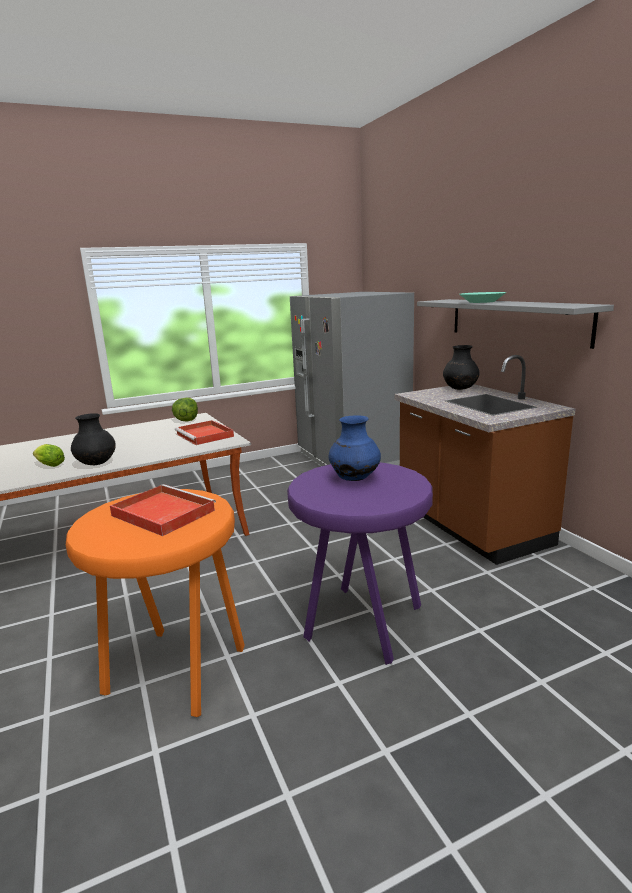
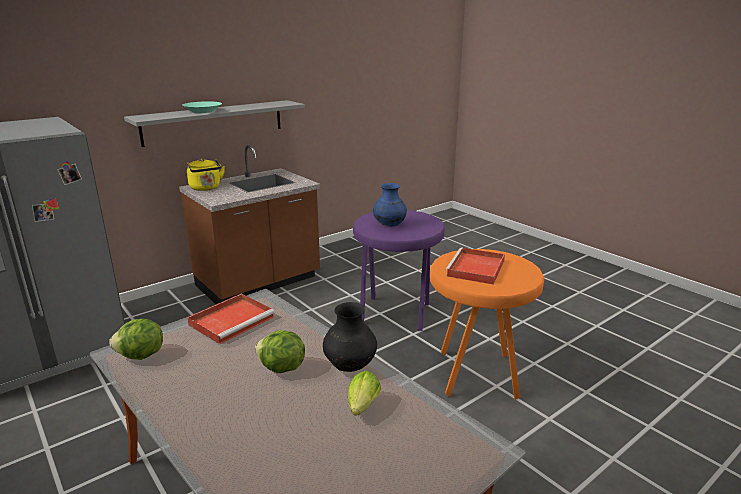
camera: 105 degrees left, 5 degrees up
(124, 447) = (281, 368): none -> lettuce
(460, 389) = (206, 188): black vase -> yellow kettle

